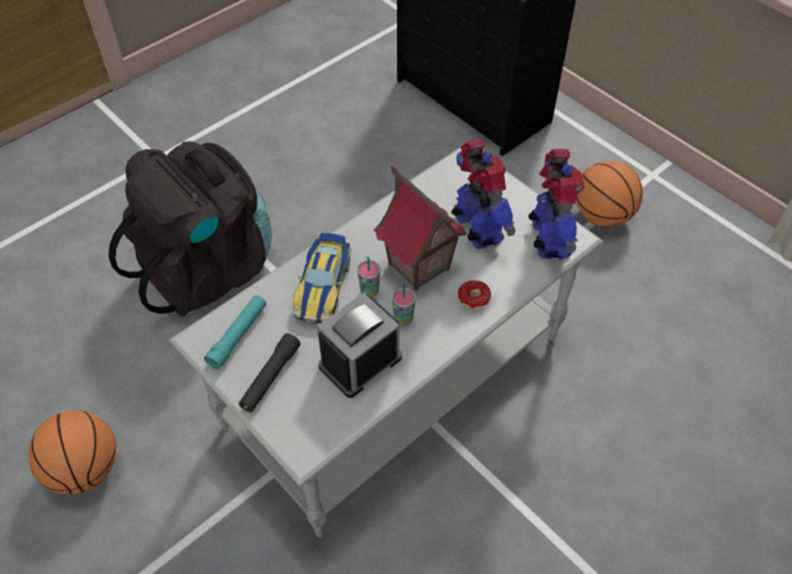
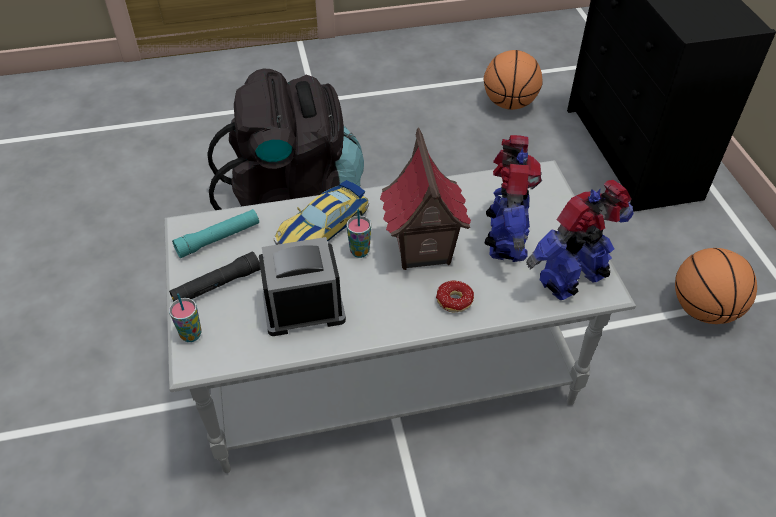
camera: 30 degrees right, 5 degrees down
(85, 469) = (89, 317): basketball -> basketball (509, 104)
(403, 319) = (372, 289): cup -> cup (191, 335)
(549, 239) = (574, 279): toy robot -> toy robot turned 150 degrees counterclockwise

